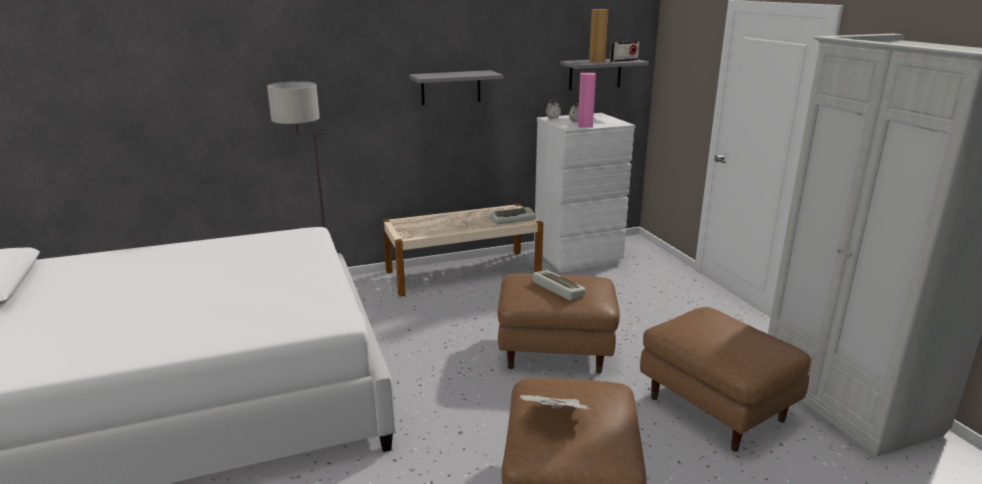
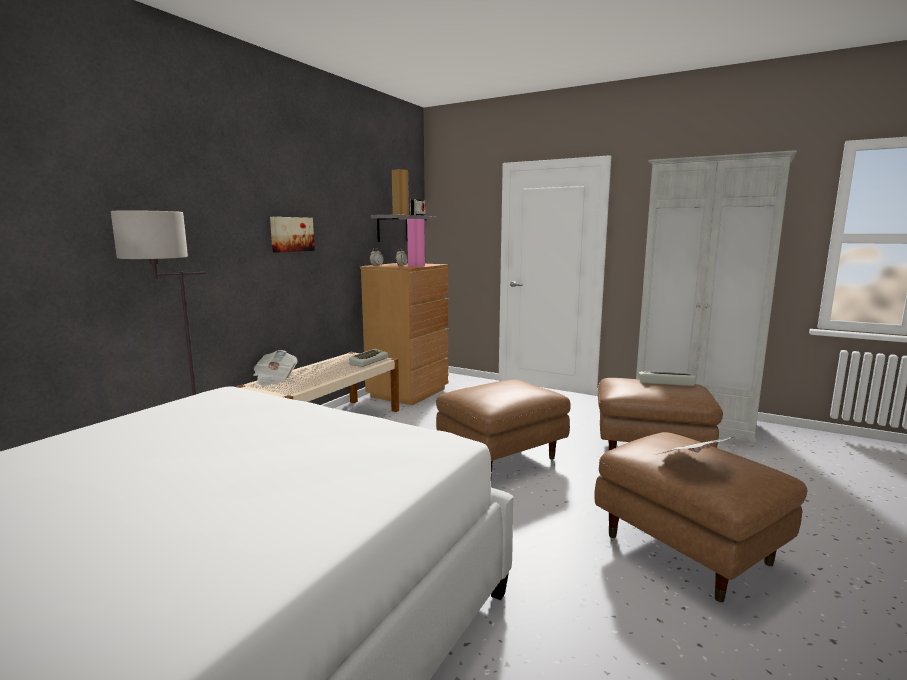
camera: 40 degrees left, 10 degrees down
(414, 221) = (274, 380): none -> newspaper
(451, 87) = (291, 234): grey shelf -> picture
(556, 288) = (504, 391): keyboard -> keyboard (665, 382)
(577, 257) = (407, 392): white dresser -> brown dresser

